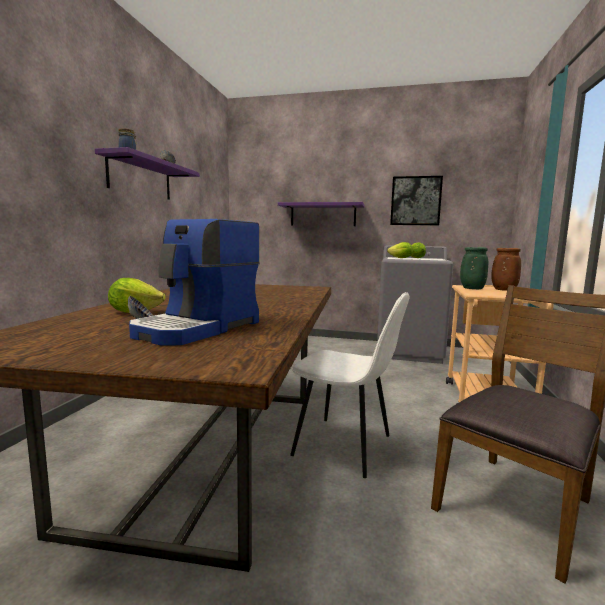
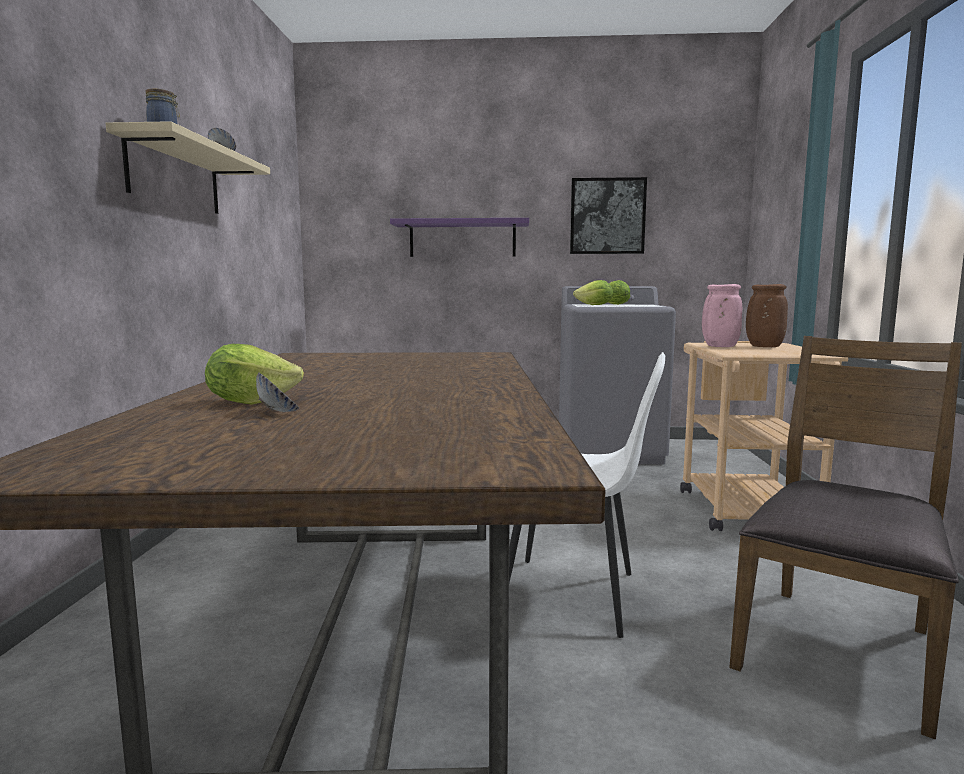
camera: 10 degrees left, 0 degrees up
(140, 178) = (175, 176): purple shelf -> beige shelf
(199, 328) = (393, 419): coffee machine -> none
(471, 288) = (719, 346): green vase -> pink vase

